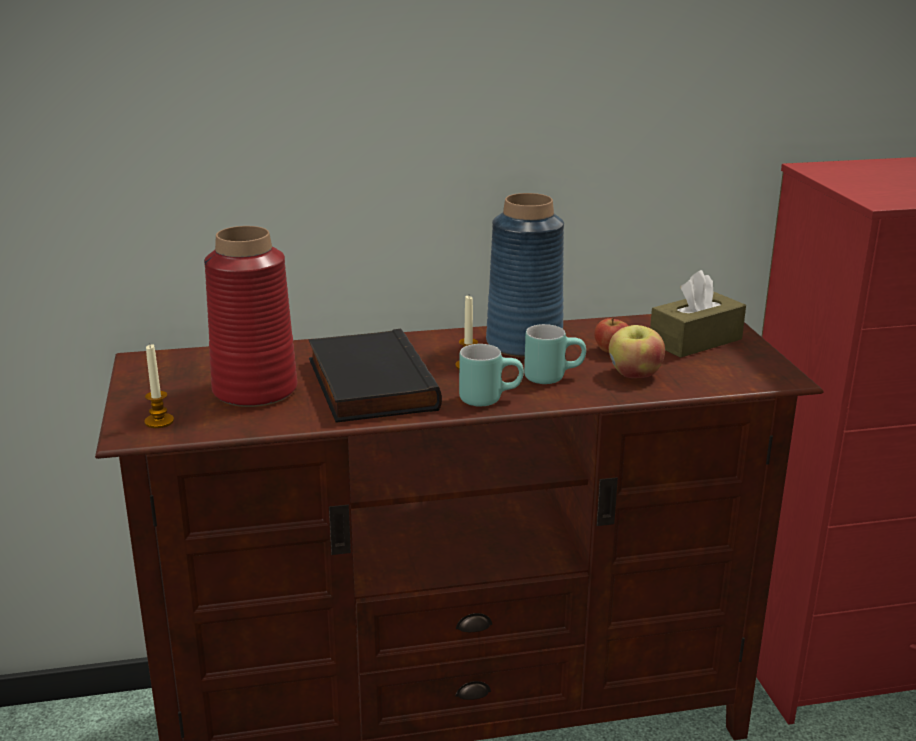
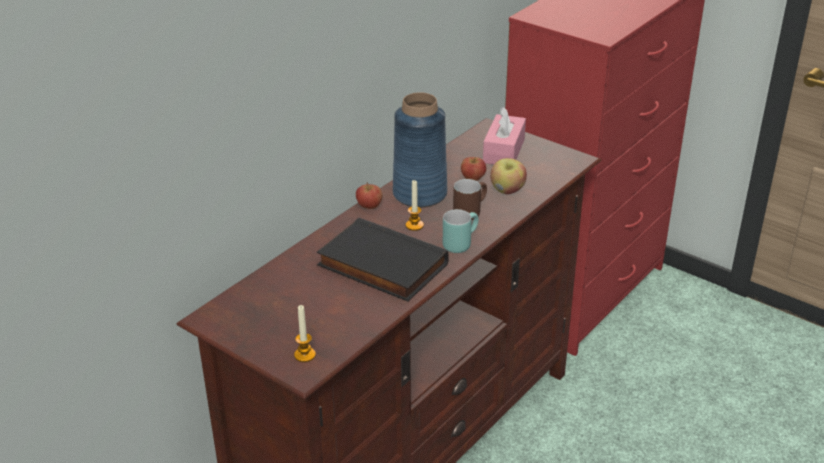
camera: 40 degrees left, 10 degrees up
(256, 390) = (323, 303): red vase -> none
(450, 335) = (369, 206): none -> apple
(552, 376) = (469, 211): turquoise mug -> brown mug
(695, 341) = (504, 151): brown tissue box -> pink tissue box

